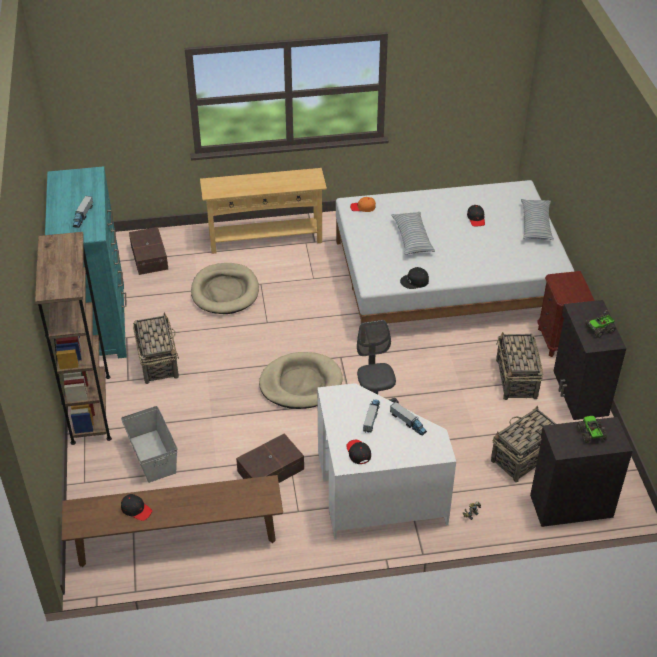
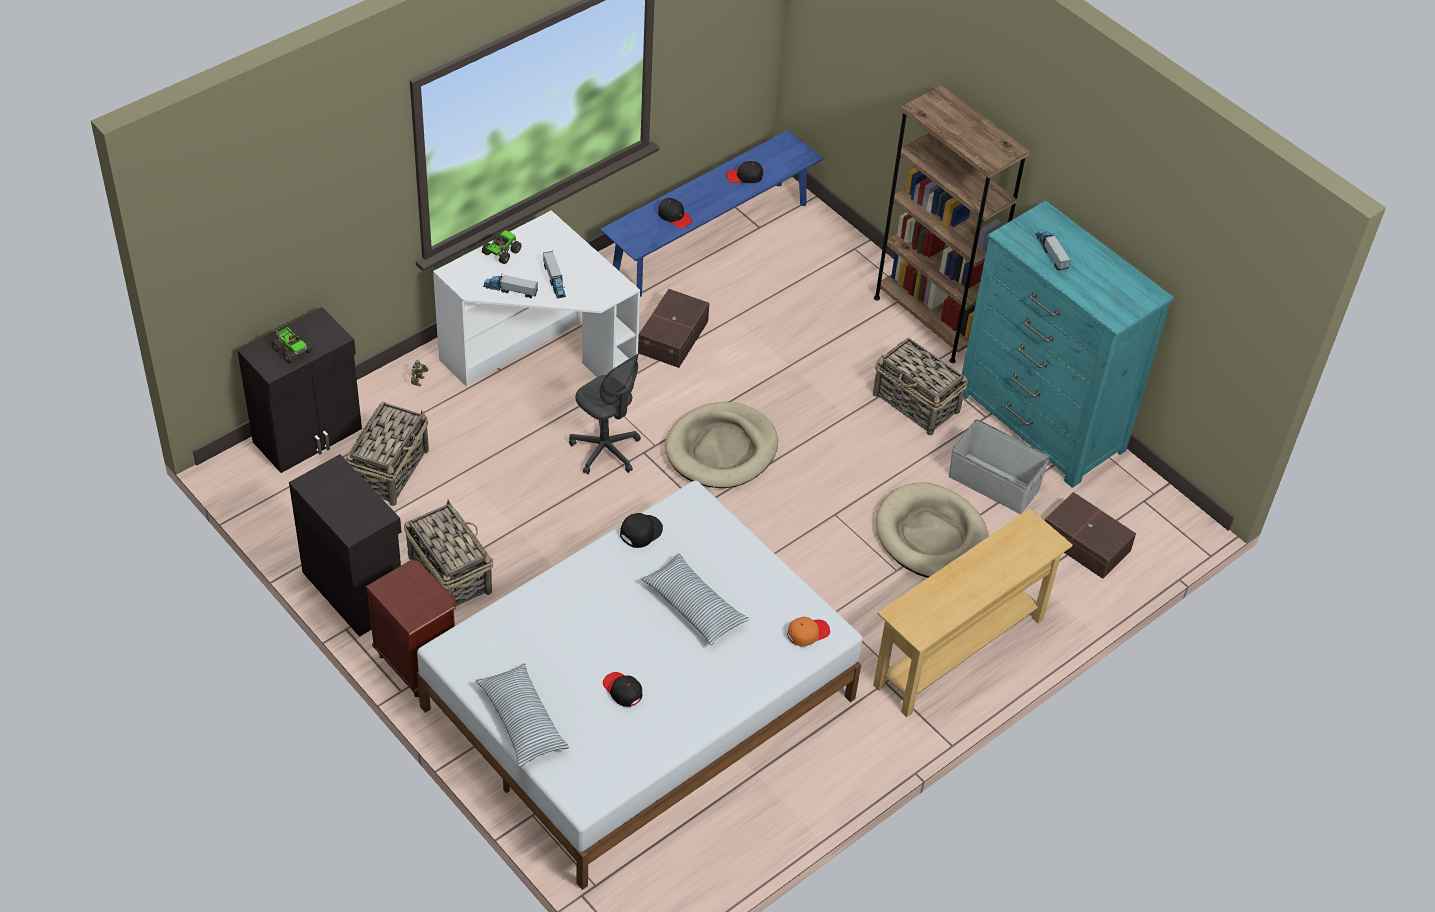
camera: 145 degrees right, 5 degrees up
(152, 456) = (813, 300): grey storage box -> grey storage box (993, 482)
(177, 539) = (710, 238): brown bench -> blue bench
(358, 453) = (543, 239): black cap -> black cap (674, 216)
(600, 329) = (334, 497): toy truck -> toy truck (501, 252)

